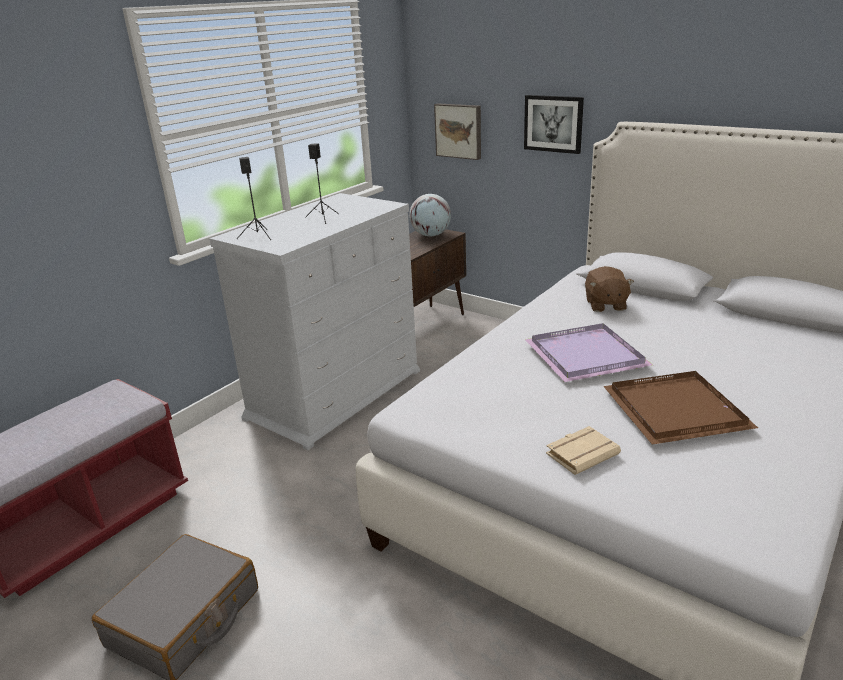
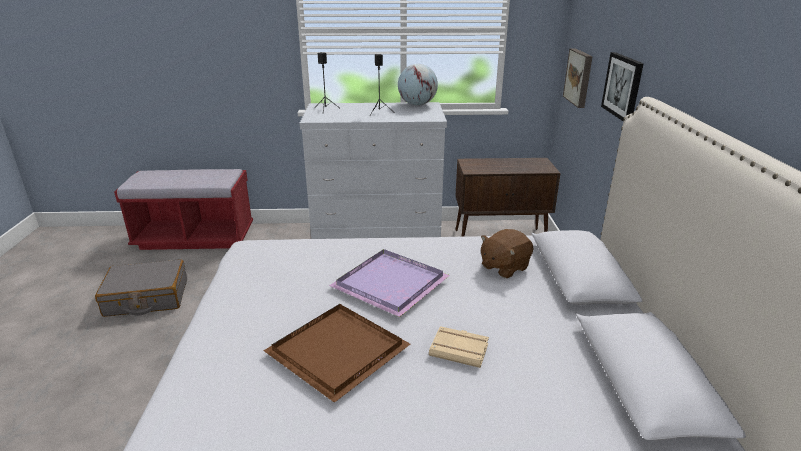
camera: 50 degrees right, 0 degrees up
(431, 235) = (532, 164): globe -> globe (417, 105)
(582, 453) = (238, 325): beige book -> beige book (460, 350)

